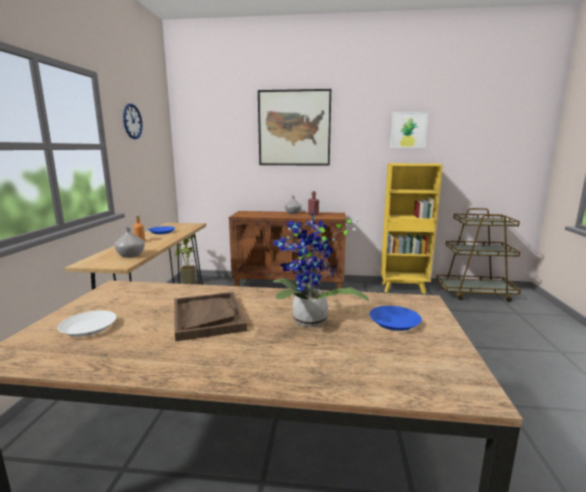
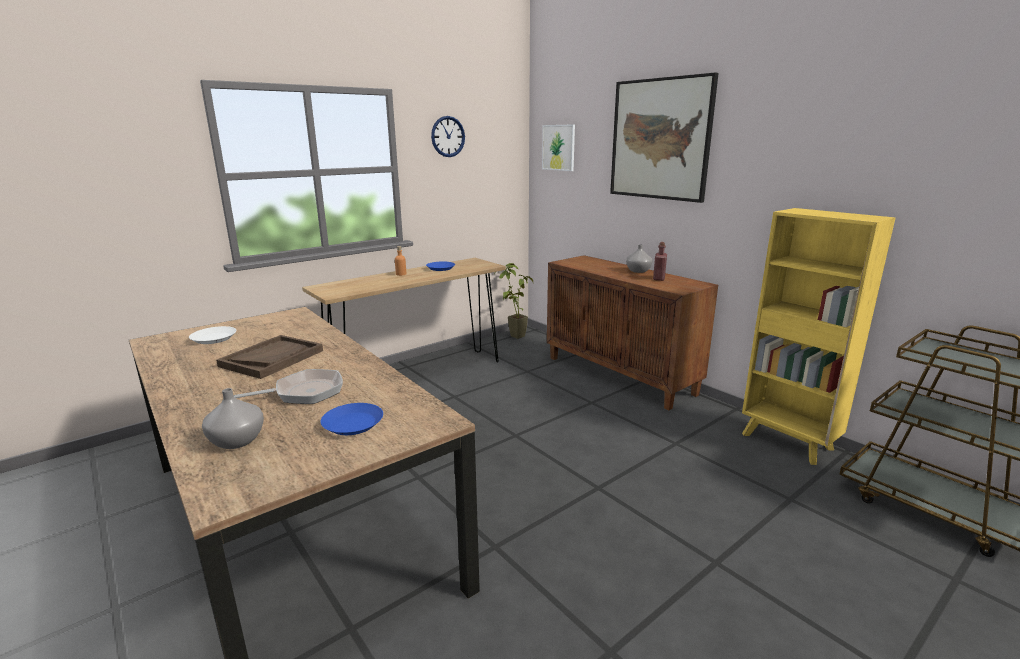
camera: 45 degrees right, 5 degrees up
(131, 255) = (359, 287): grey vase -> grey vase (238, 440)
(309, 323) = (304, 392): potted plant -> frying pan
(408, 130) = (850, 145): picture -> picture (558, 147)

